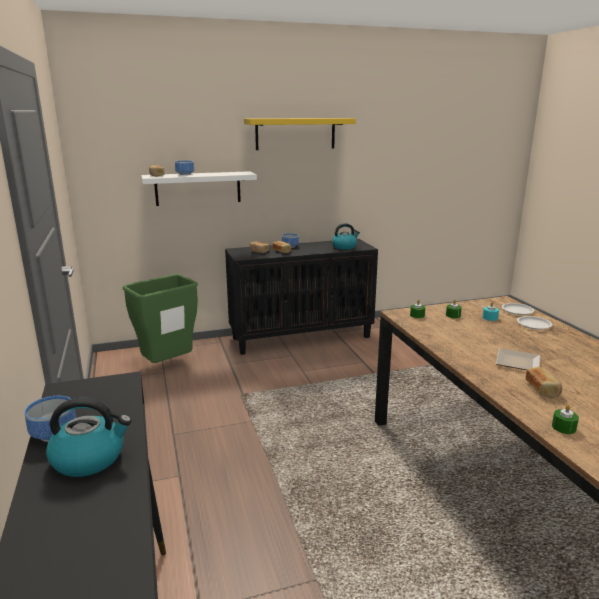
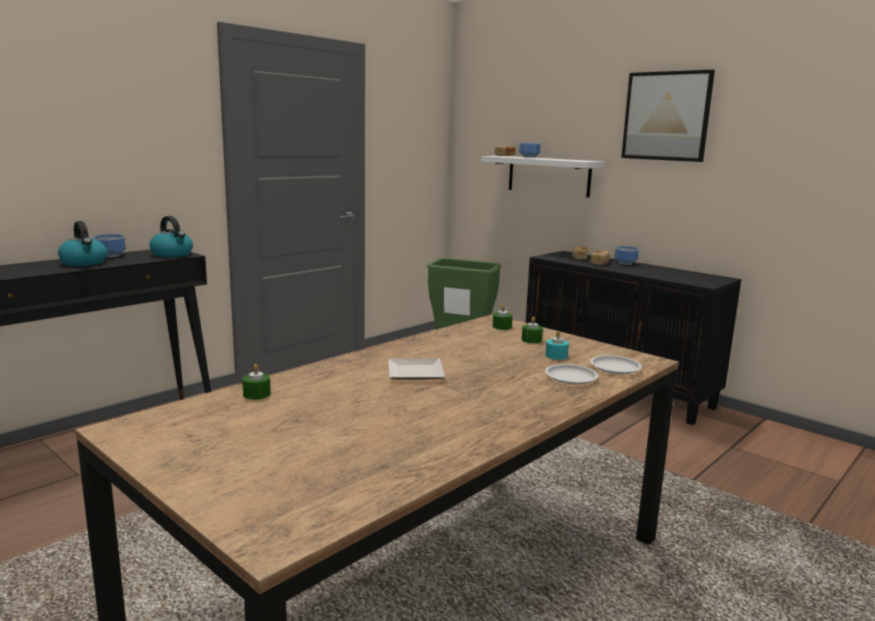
camera: 60 degrees right, 5 degrees down
(295, 133) = (666, 116): yellow shelf -> picture
(344, 247) = (681, 277): kettle -> kettle (172, 254)
(543, 389) = (348, 385): bread -> none

